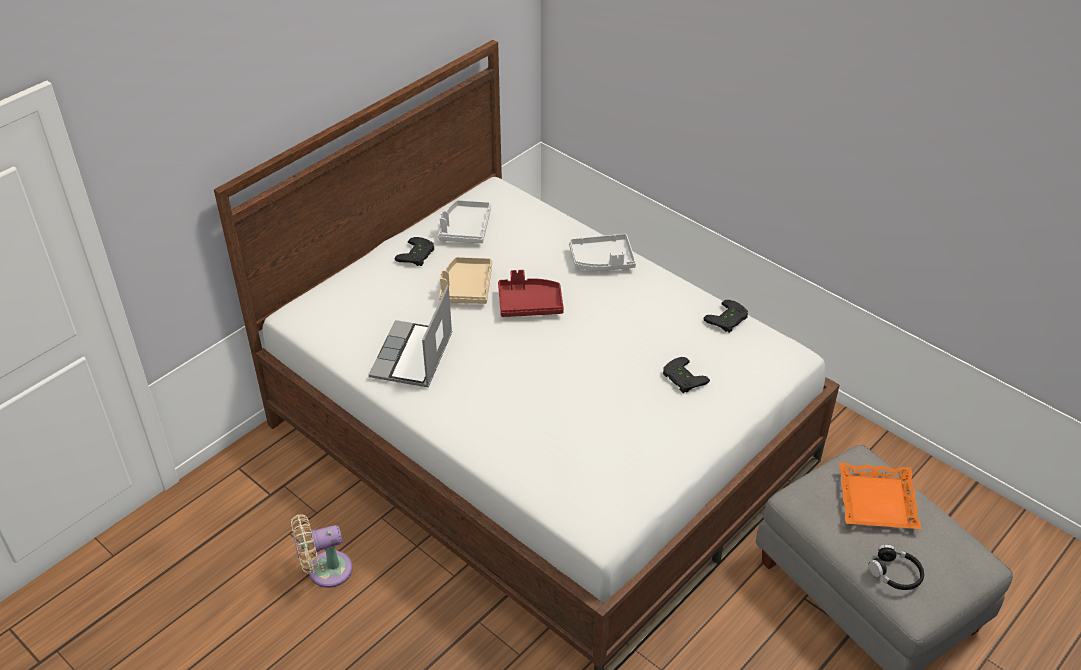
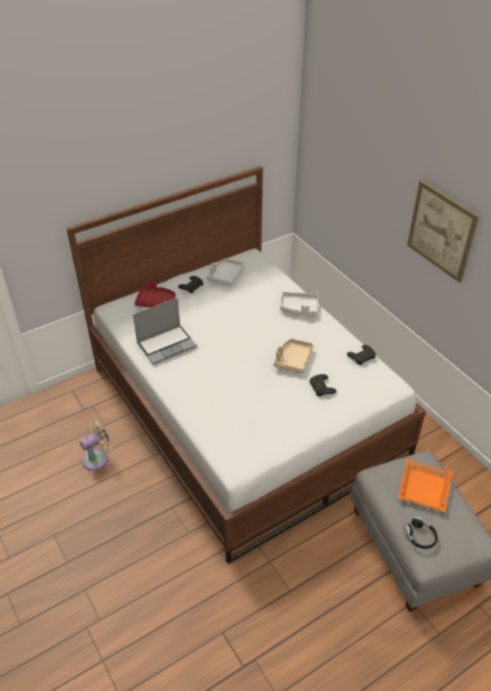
camera: 15 degrees right, 0 degrees up
(325, 571) = (98, 459): beige fan -> beige fan turned 150 degrees clockwise
(413, 357) = (166, 344): laptop -> laptop turned 150 degrees counterclockwise
(466, 288) = (213, 310): beige tray -> beige tray (293, 359)
(529, 304) = (245, 326): red tray -> red tray (156, 301)
(823, 103) = (441, 231): none -> picture

